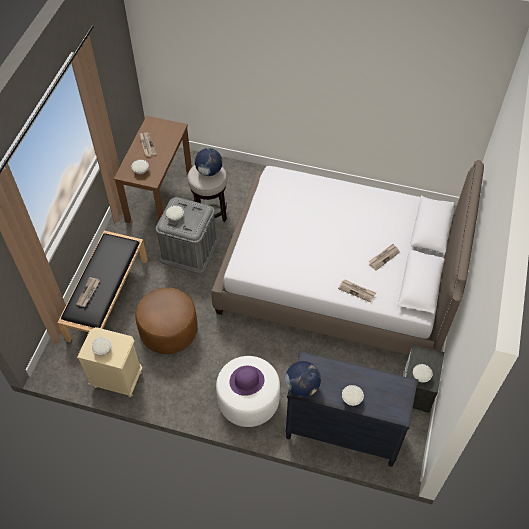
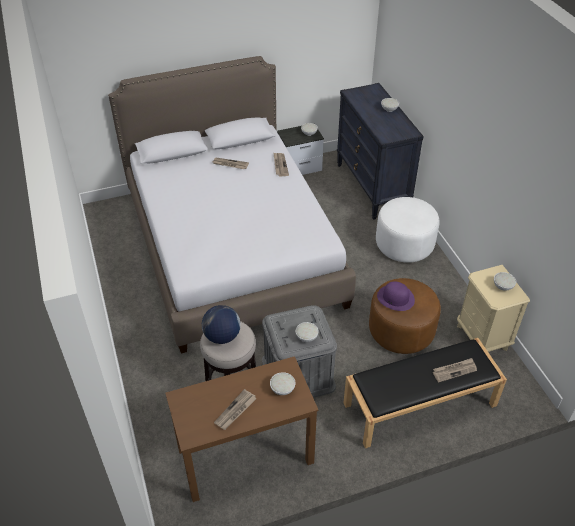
camera: 125 degrees left, 10 degrees down
(246, 381) = (410, 213): purple hat -> purple hat (396, 298)
(302, 386) = (408, 132): globe -> none

